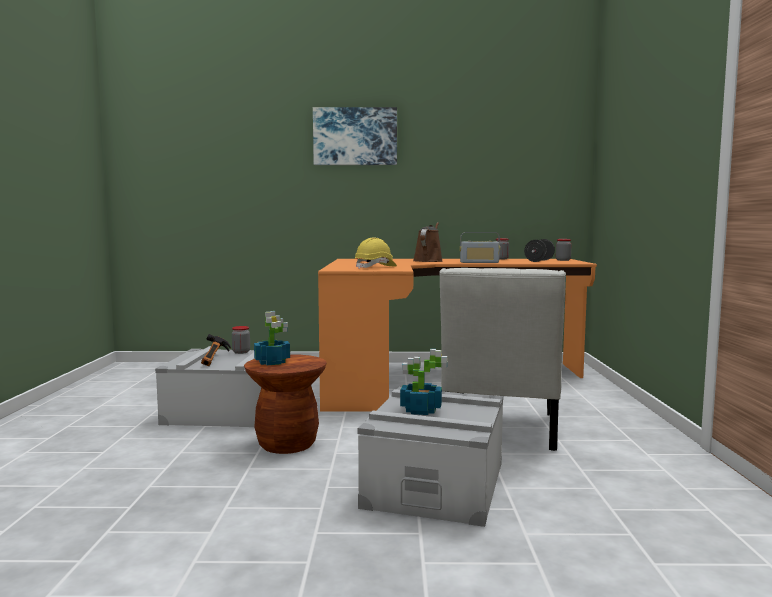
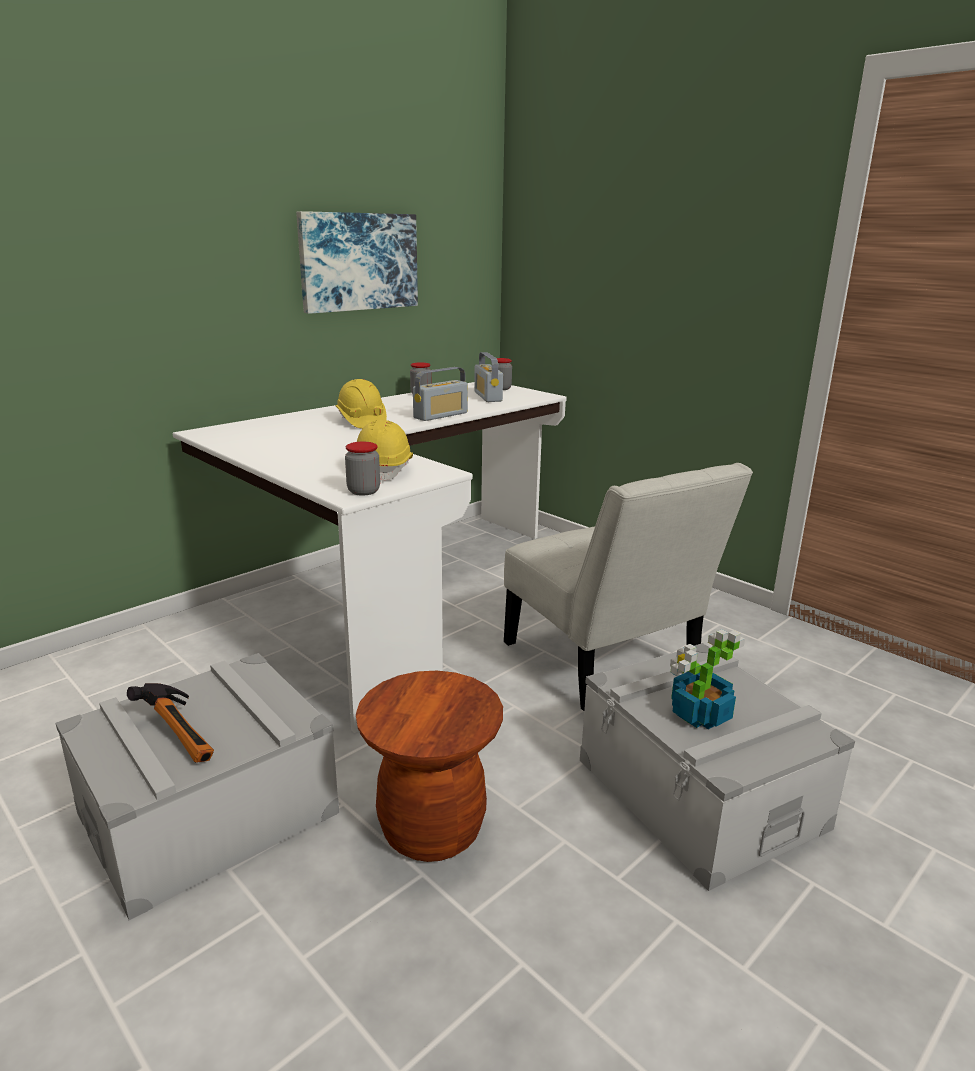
camera: 45 degrees left, 15 degrees up
(241, 352) = (188, 691): jar -> jar (363, 491)
(272, 362) = (409, 717): potted plant -> none
(355, 136) = (168, 186): picture -> picture (358, 261)
(428, 261) = (361, 421): brown watering can -> yellow hard hat
(438, 378) = (392, 594): orange desk -> white desk
(539, 261) = (488, 396): black dumbbell -> radio

